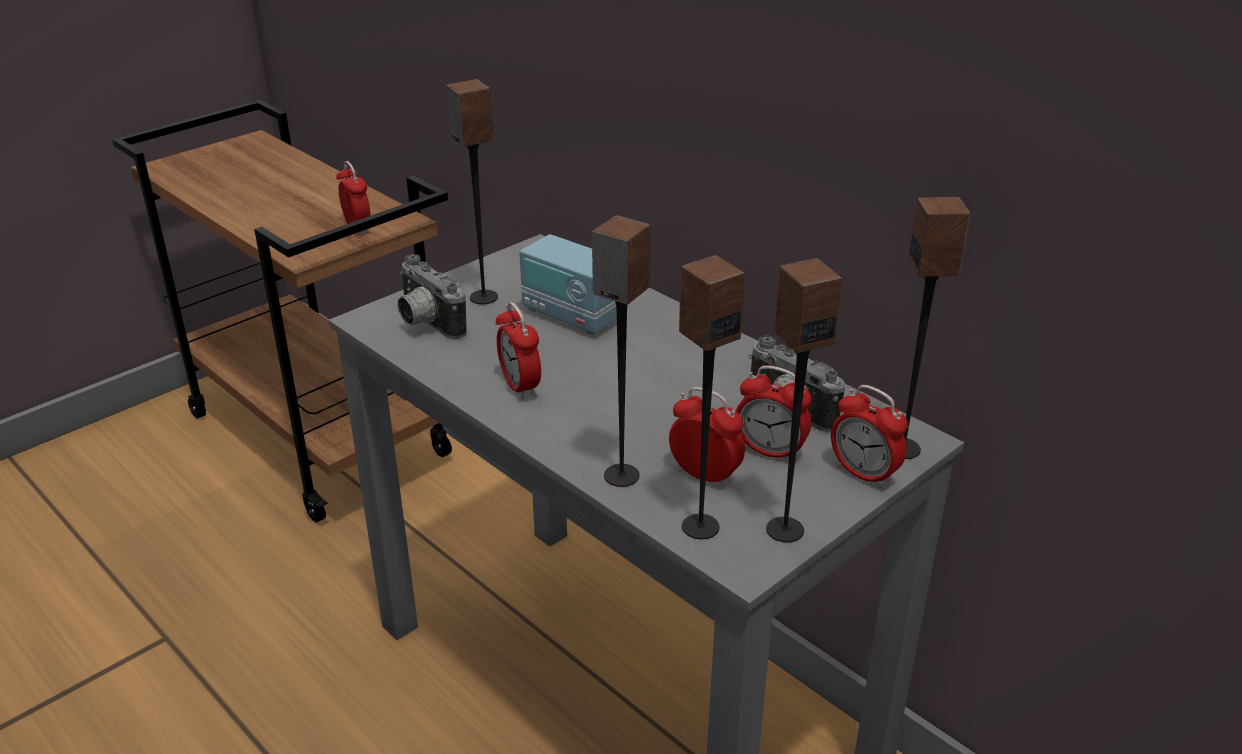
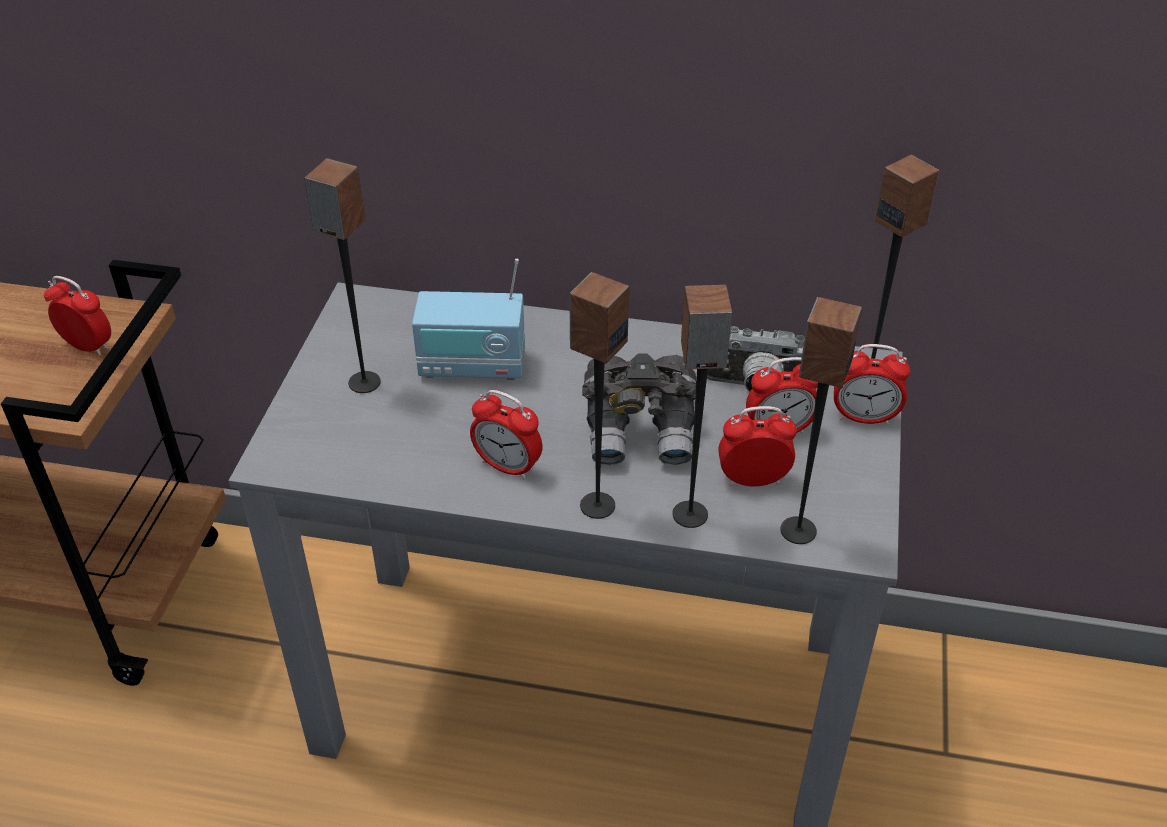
camera: 35 degrees left, 10 degrees up
(425, 323) = (338, 438): camera -> none
(651, 405) = (641, 431): none -> grey binoculars
(784, 529) = (859, 499): speaker -> speaker (597, 505)

